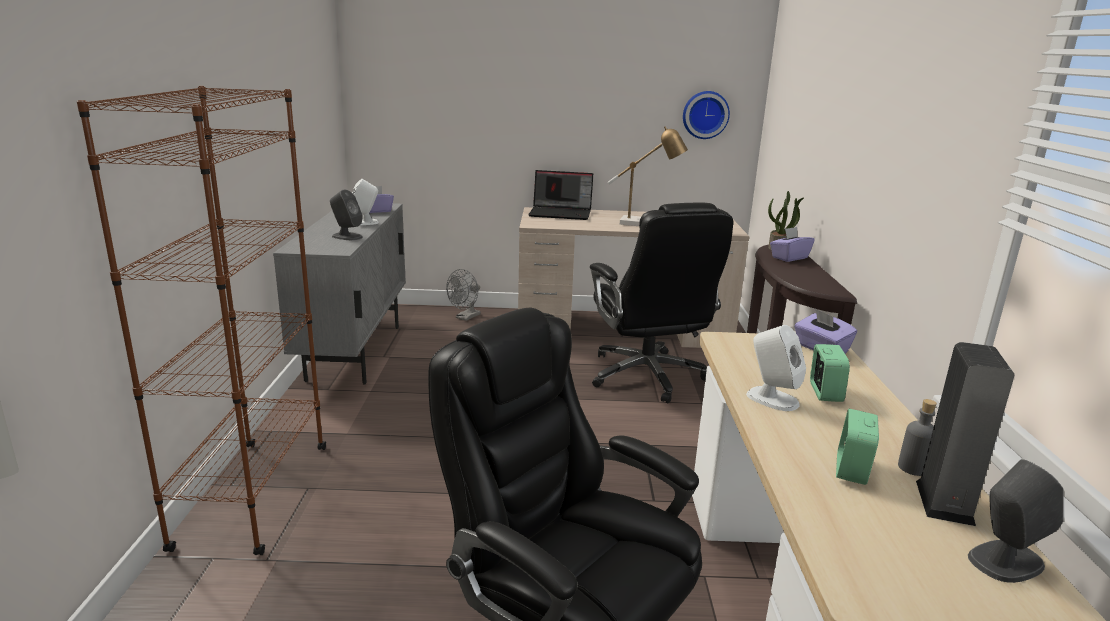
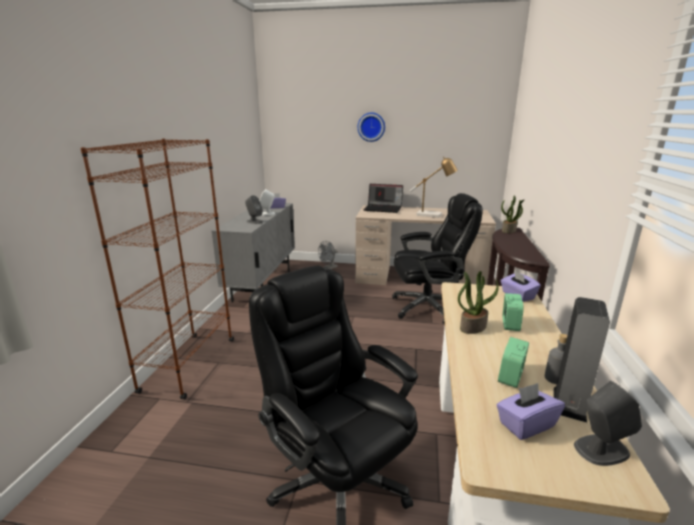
camera: 10 degrees right, 0 degrees up
(647, 376) = (428, 307): black office chair -> black office chair turned 90 degrees counterclockwise
(705, 114) = (472, 149): wall clock -> wall clock (371, 127)
(771, 399) = (473, 327): white speaker -> potted plant
(789, 258) = (513, 237): purple tissue box -> purple tissue box (525, 424)

